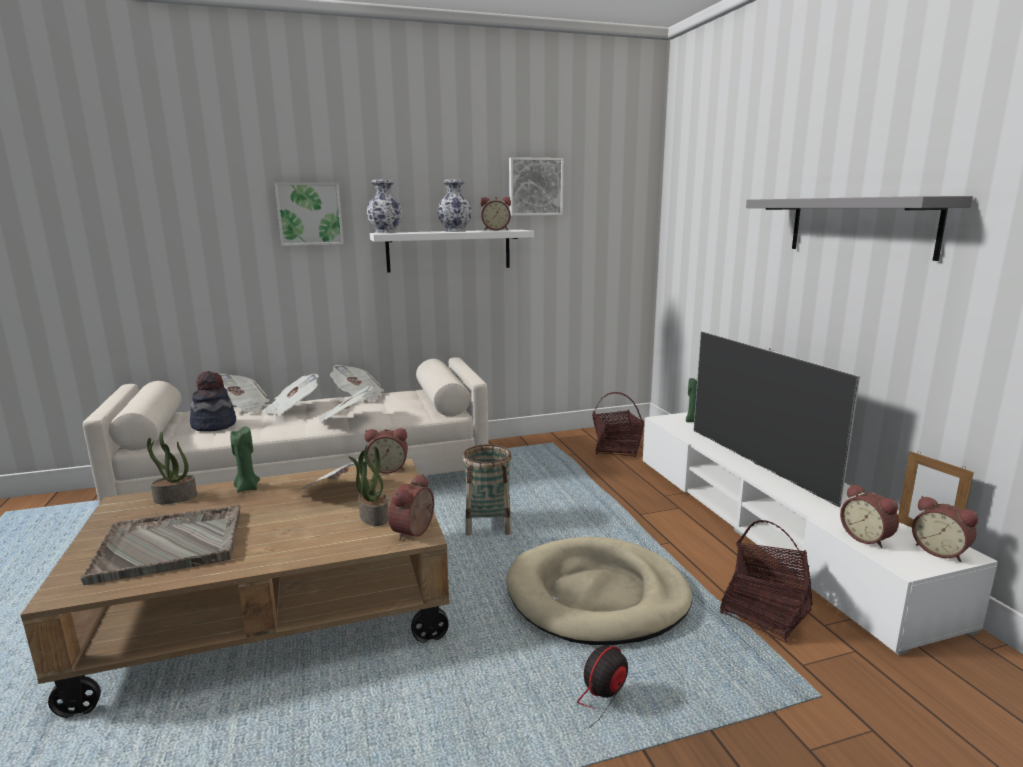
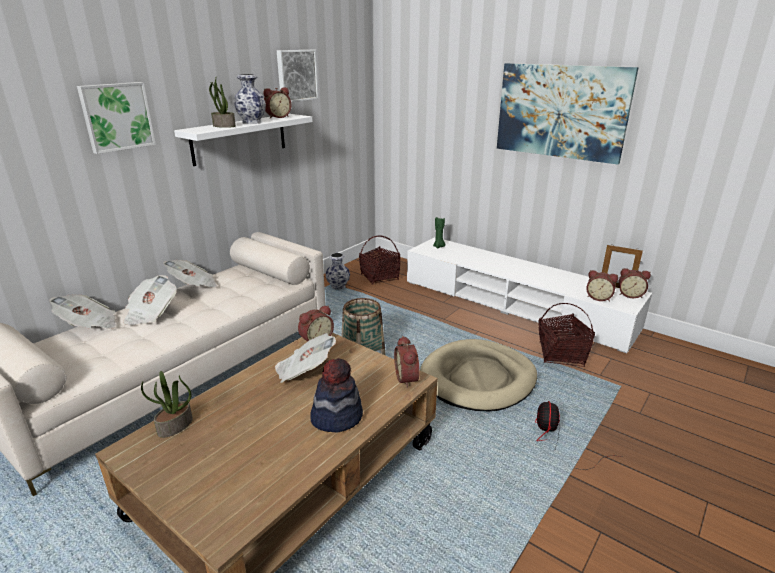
camera: 35 degrees left, 10 degrees up
(171, 545) = (247, 461): grey tray -> none
(214, 425) = (96, 351): hat -> hat (336, 417)
(247, 488) = (227, 394): green candle -> none
(345, 419) = (218, 309): newspaper -> none
(373, 517) = (364, 379): potted plant -> potted plant (223, 126)
(385, 232) = (195, 129): vase -> vase (338, 287)
(757, 464) = (506, 268): television -> none
(860, 226) = (561, 111): grey shelf -> picture

